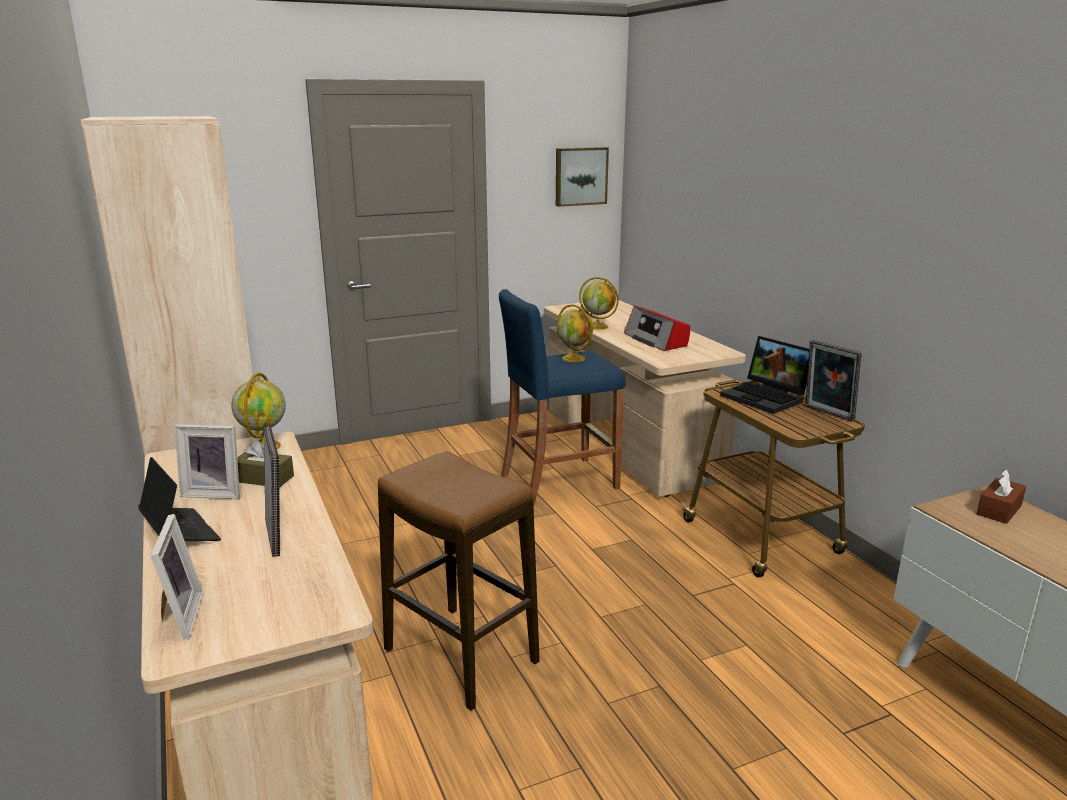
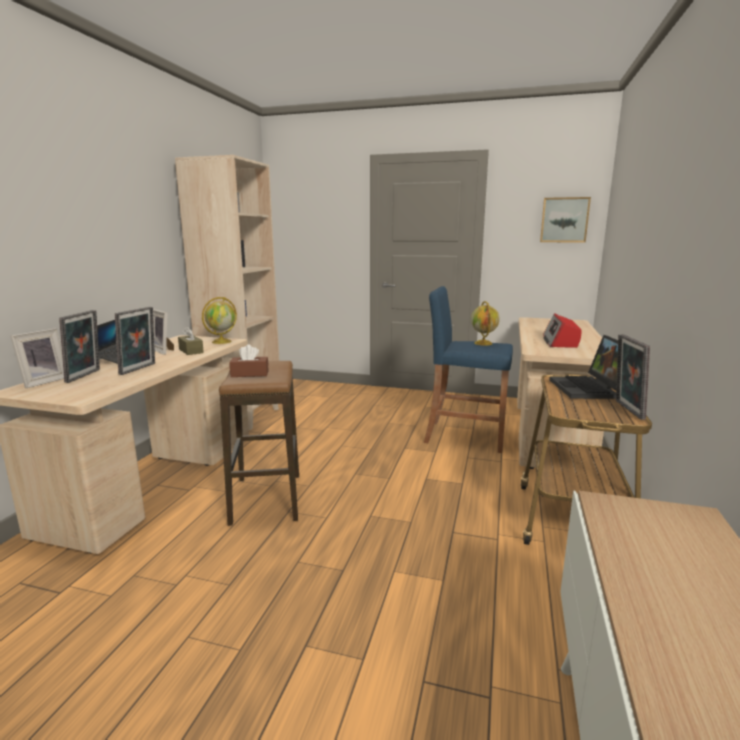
camera: 40 degrees right, 5 degrees down
(222, 580) = (86, 376): none -> picture frame
(598, 327) = (532, 330): globe -> none
(999, 510) = (678, 528): brown tissue box -> brown tissue box (249, 374)

